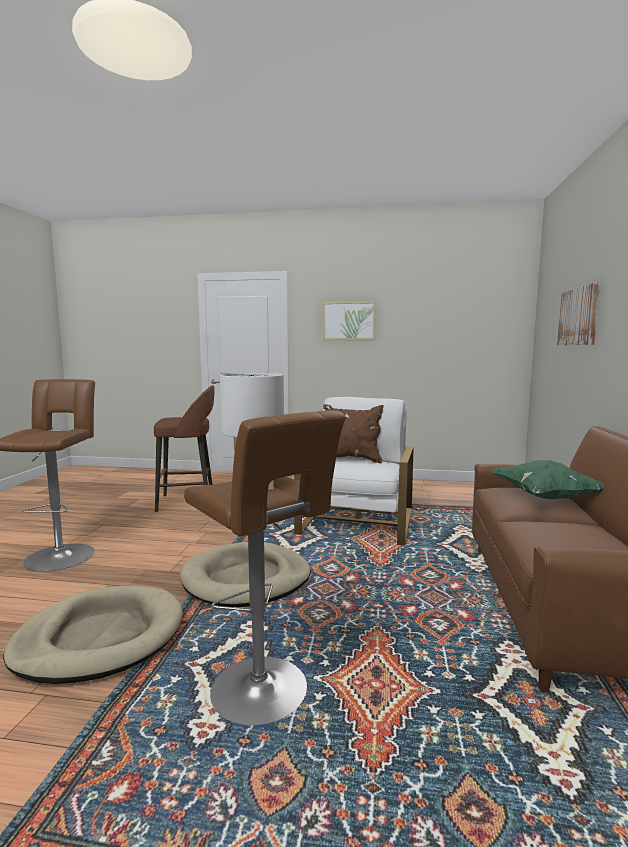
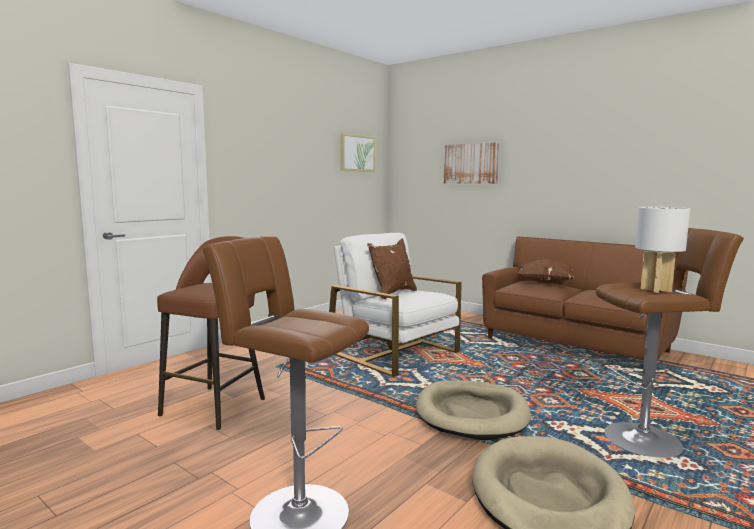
camera: 60 degrees left, 0 degrees up
(349, 321) = (267, 154): picture -> picture (357, 153)
(545, 497) = (544, 283): green pillow -> brown pillow

